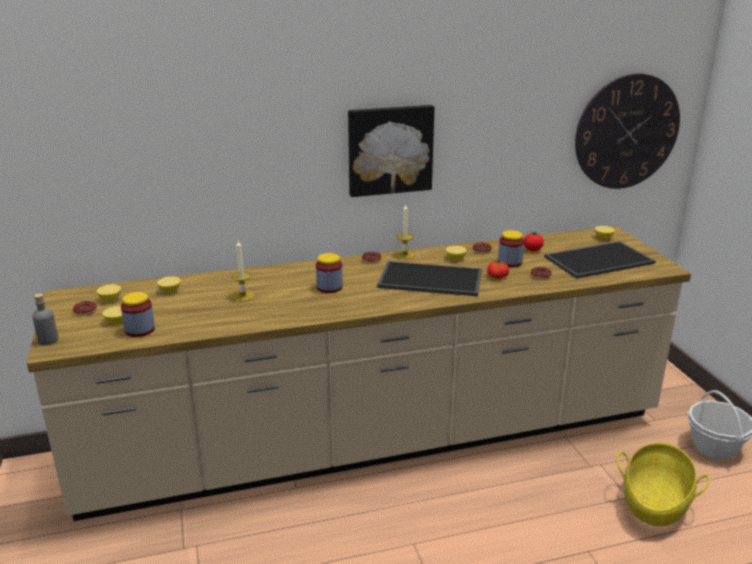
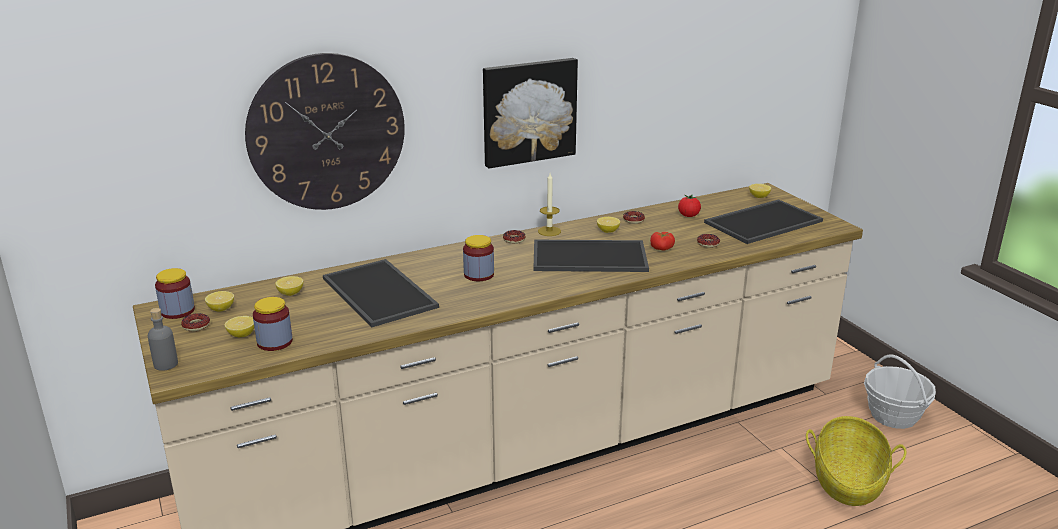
camera: 10 degrees left, 0 degrees up
(243, 296) = (381, 292): candle -> tray
(510, 262) = (669, 231): jar -> jar (177, 311)
(627, 132) = (775, 78): wall clock -> wall clock (326, 132)

